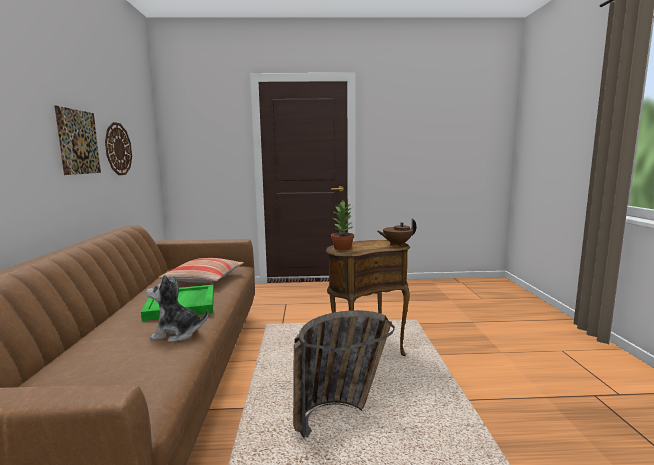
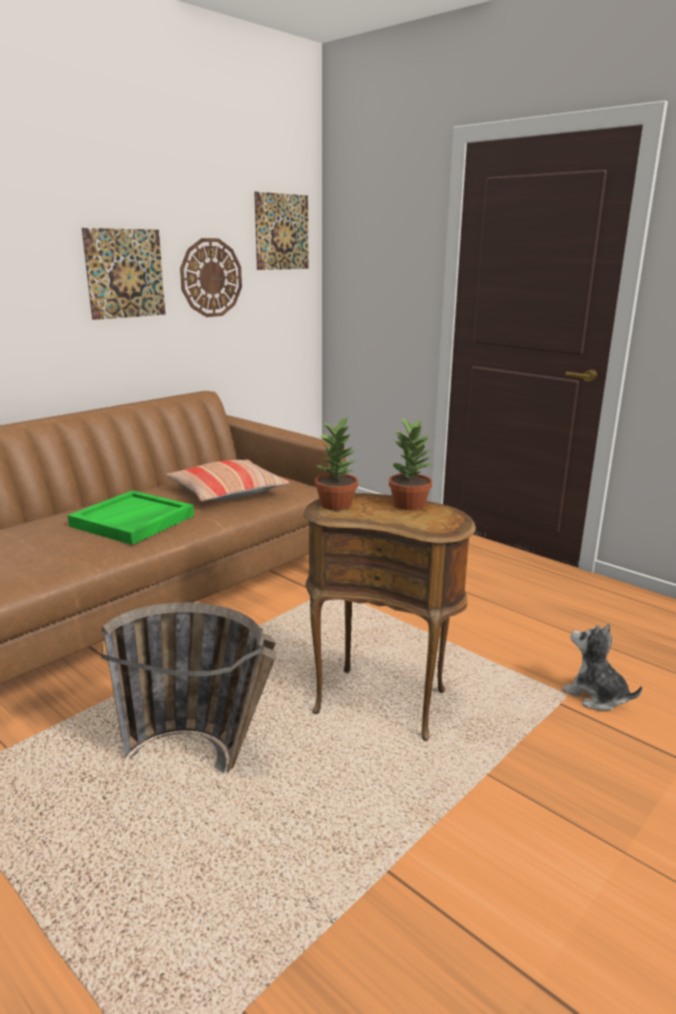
camera: 45 degrees right, 10 degrees up
(143, 123) = (282, 232): none -> picture
(177, 334) = (58, 556): plush toy -> plush toy (595, 696)
(365, 242) = (409, 504): none -> potted plant
(396, 244) = (439, 526): brown teapot -> none

